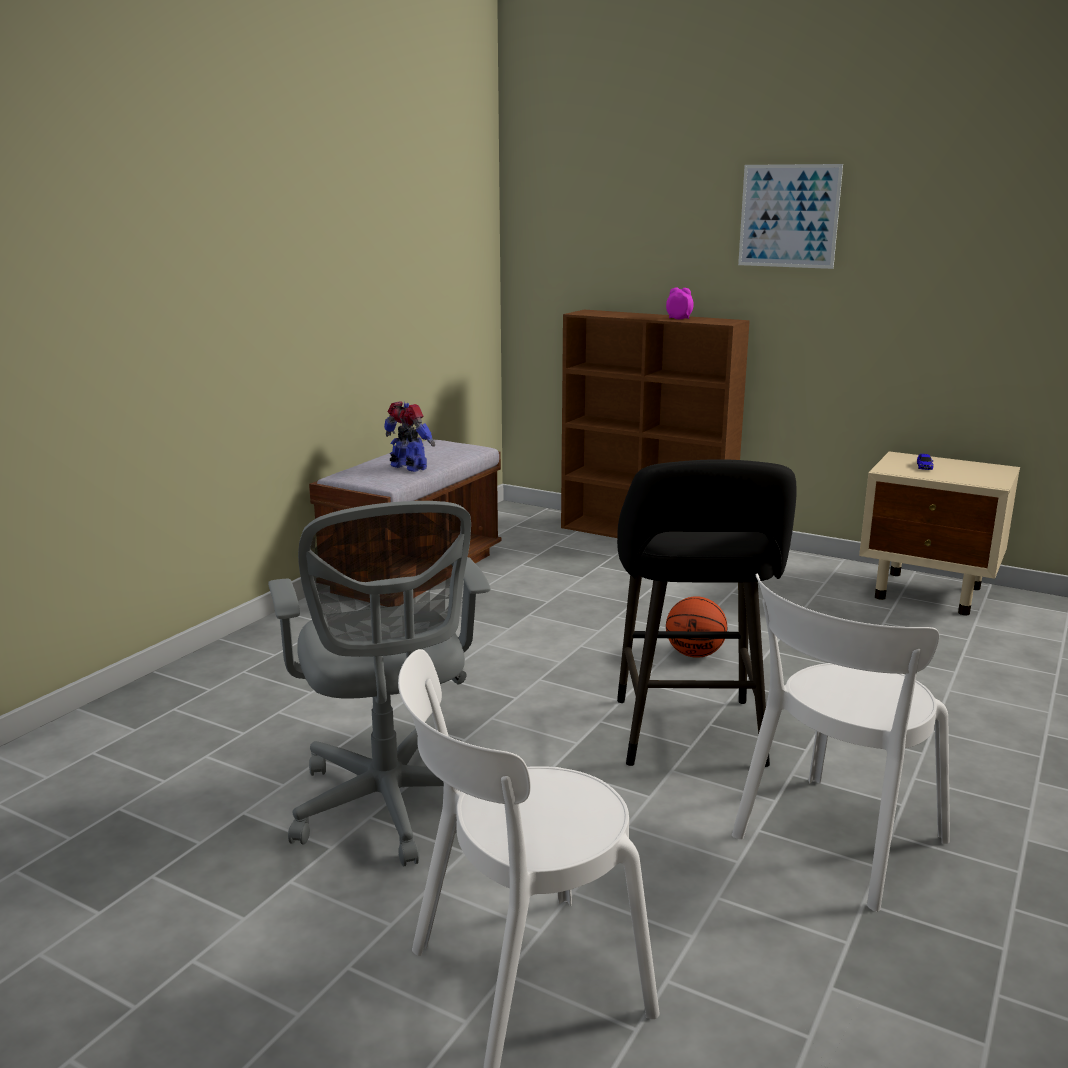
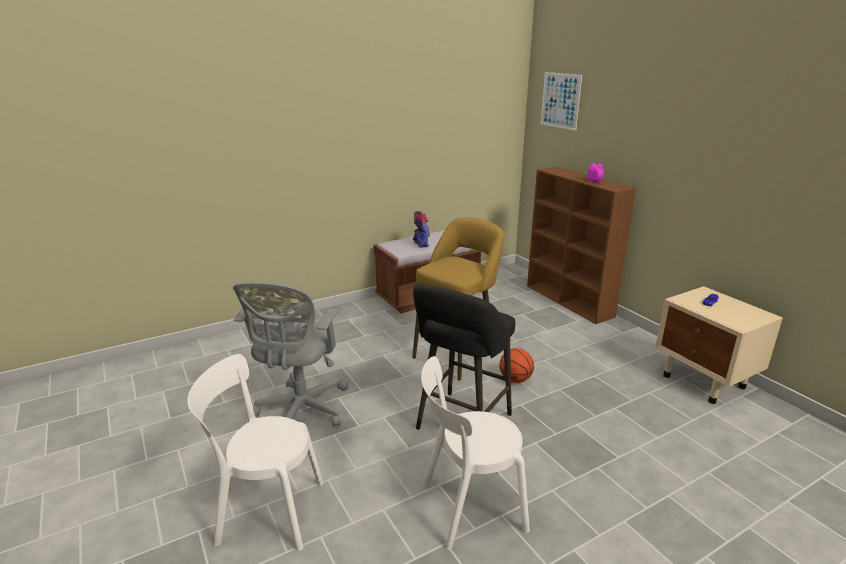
camera: 30 degrees right, 5 degrees up
(566, 645) = (457, 355): none -> yellow stool
(788, 216) = (666, 127): picture -> picture (560, 100)

